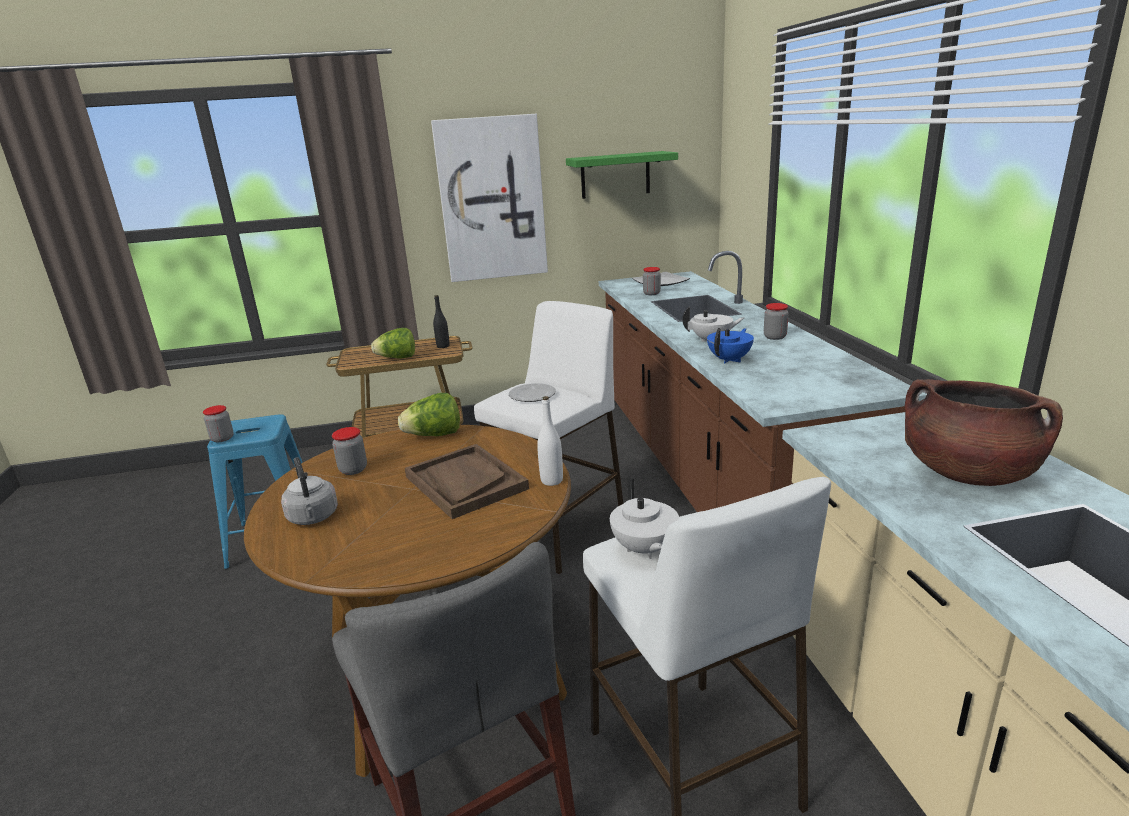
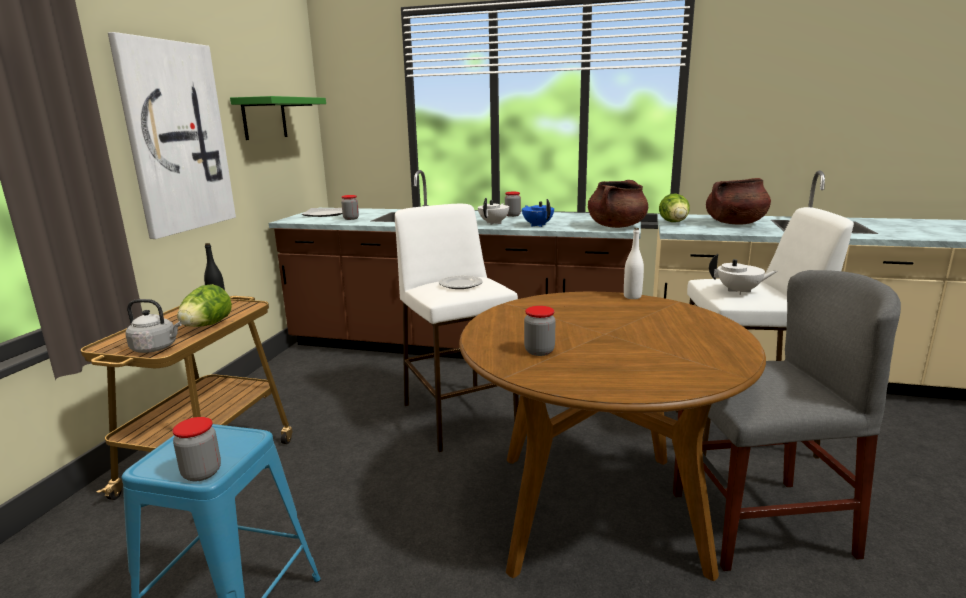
camera: 65 degrees left, 5 degrees down
(313, 518) = (631, 371): grey kettle -> grey kettle (156, 348)
(434, 435) = (501, 318): lettuce -> lettuce (674, 223)
(465, 483) = (611, 317): brown tray -> none
(789, 397) = (616, 226): none -> brown cooking pot

